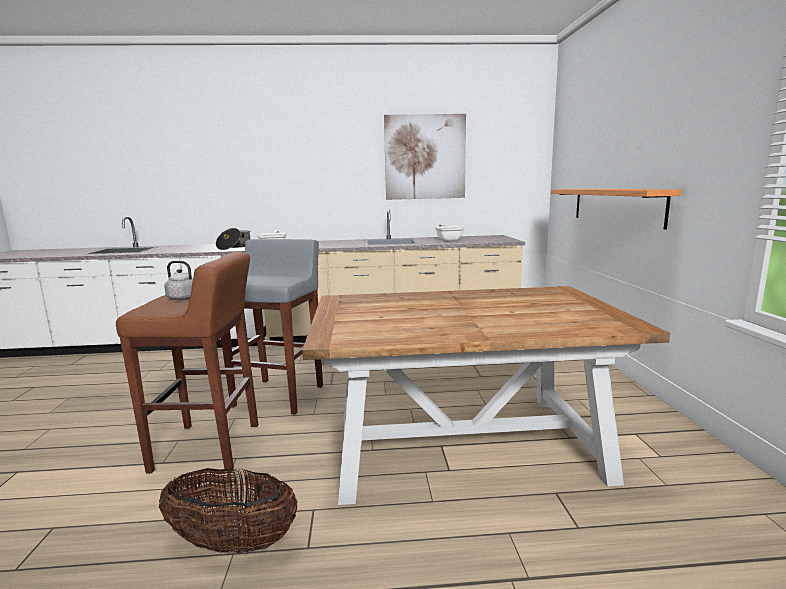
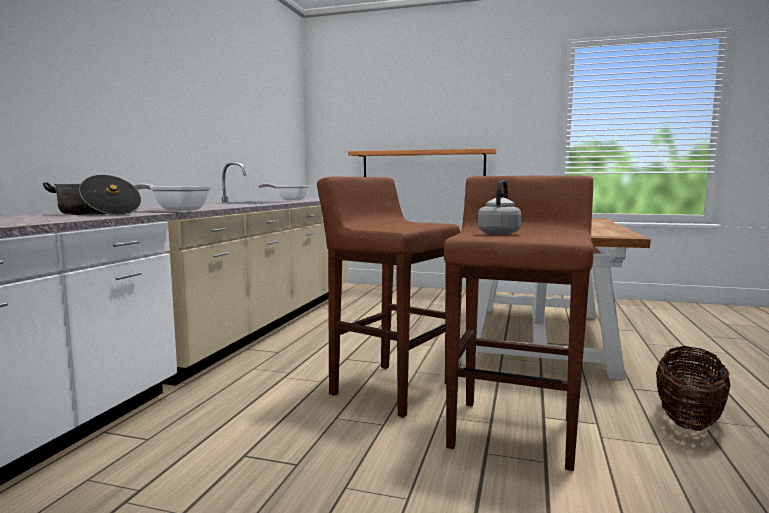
camera: 70 degrees left, 5 degrees down
(280, 395) = (390, 388): grey stool -> brown stool
(425, 157) = (236, 102): picture -> none

